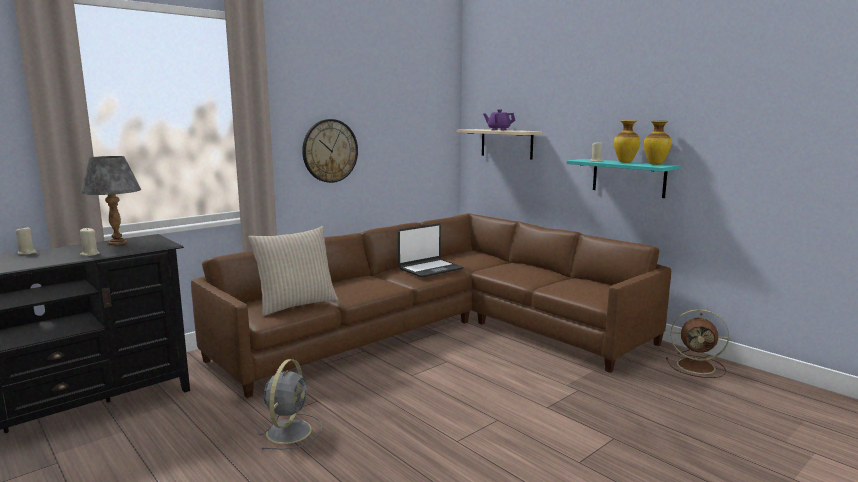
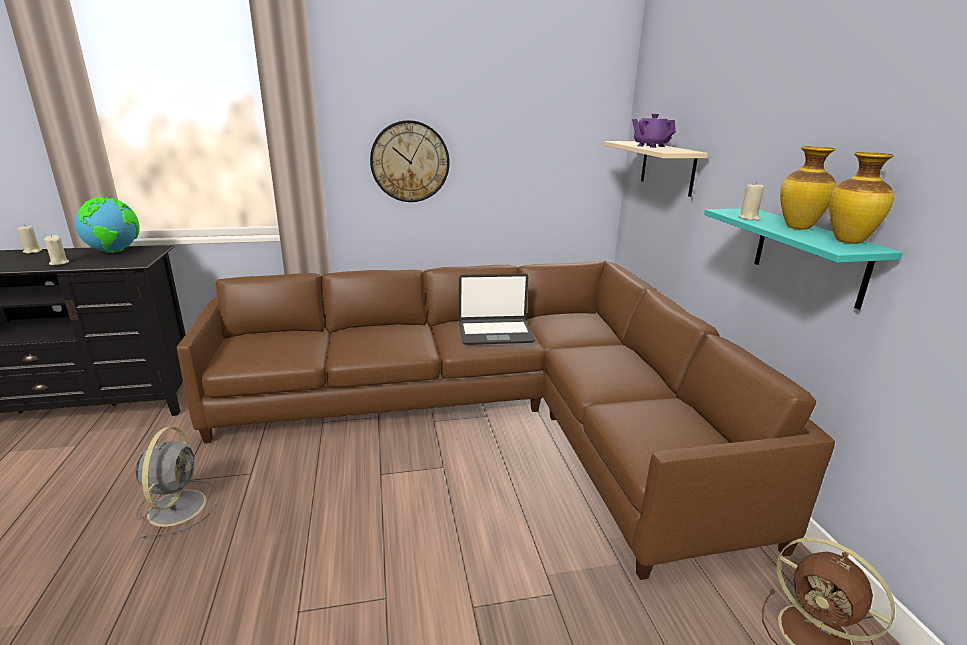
camera: 30 degrees right, 10 degrees up
(117, 243) = (115, 251): grey table lamp -> globe
(289, 430) = (178, 506): grey fan -> grey fan turned 45 degrees counterclockwise
(296, 304) = (285, 350): beige pillow -> none

